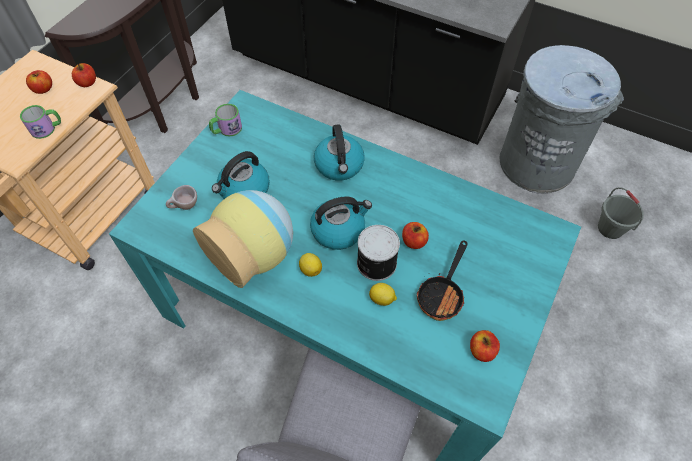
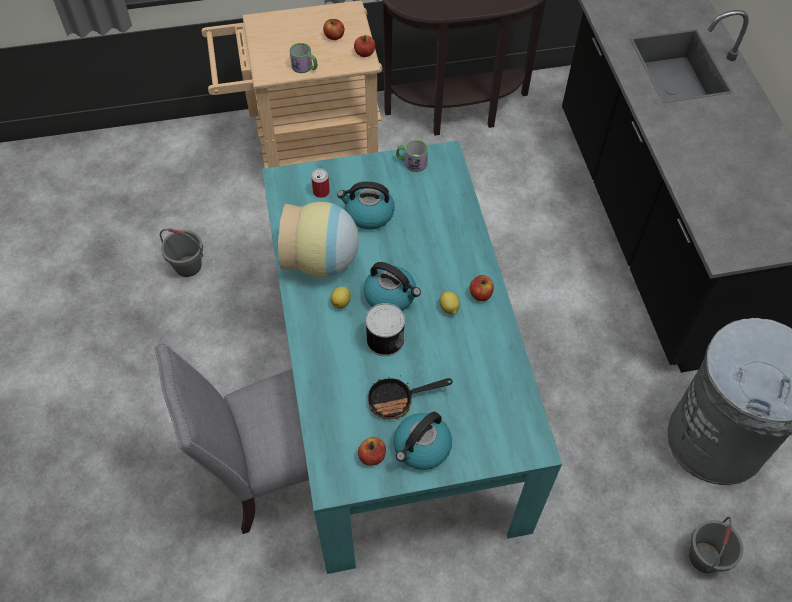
camera: 50 degrees right, 0 degrees up
(81, 387) = (188, 266): none -> grey bucket
(184, 207) = (321, 192): beige cup -> can
(339, 165) = (451, 255): kettle -> kettle (421, 448)
(382, 299) = (357, 364): lemon -> lemon (449, 308)
(413, 241) = (427, 351): apple -> apple (480, 294)

